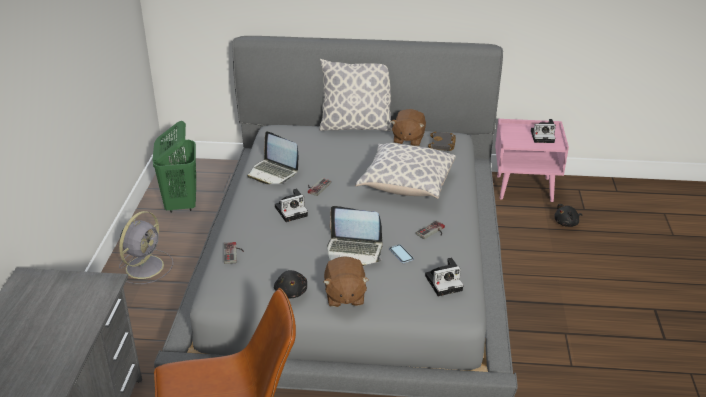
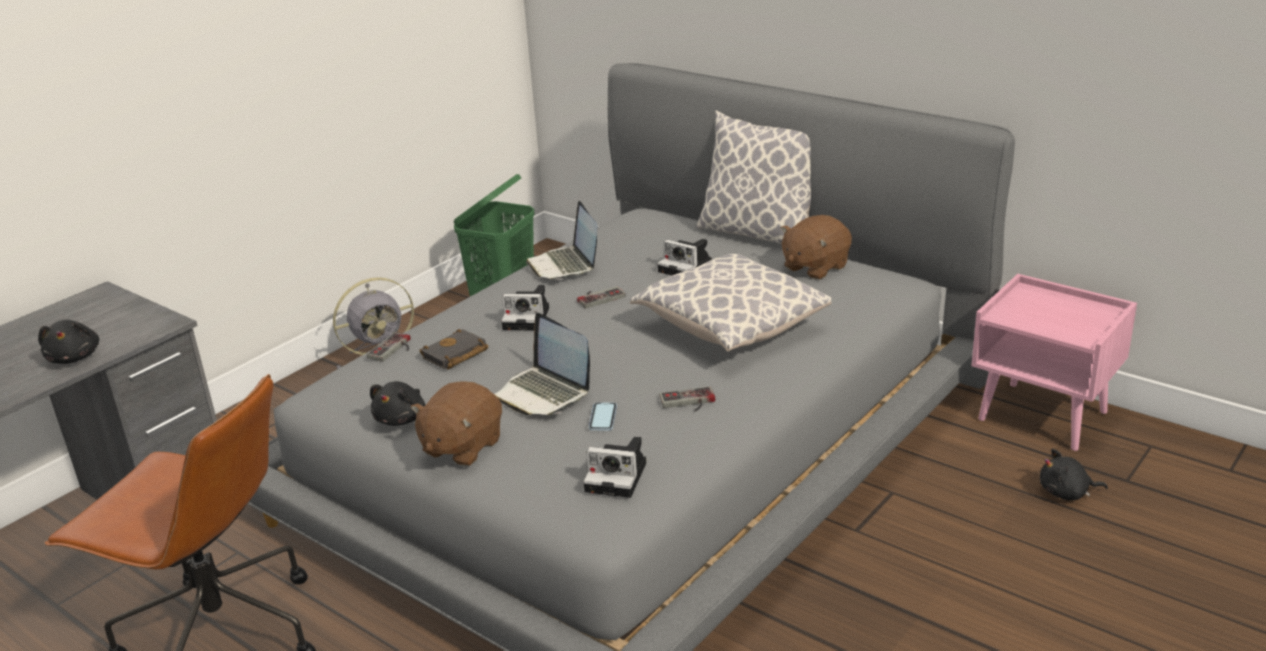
camera: 35 degrees right, 5 degrees down
(75, 324) = (75, 357): none -> black plush toy
(443, 144) = (862, 286): black book -> black book (455, 355)
(543, 136) = (1076, 319): camera -> camera (687, 267)

